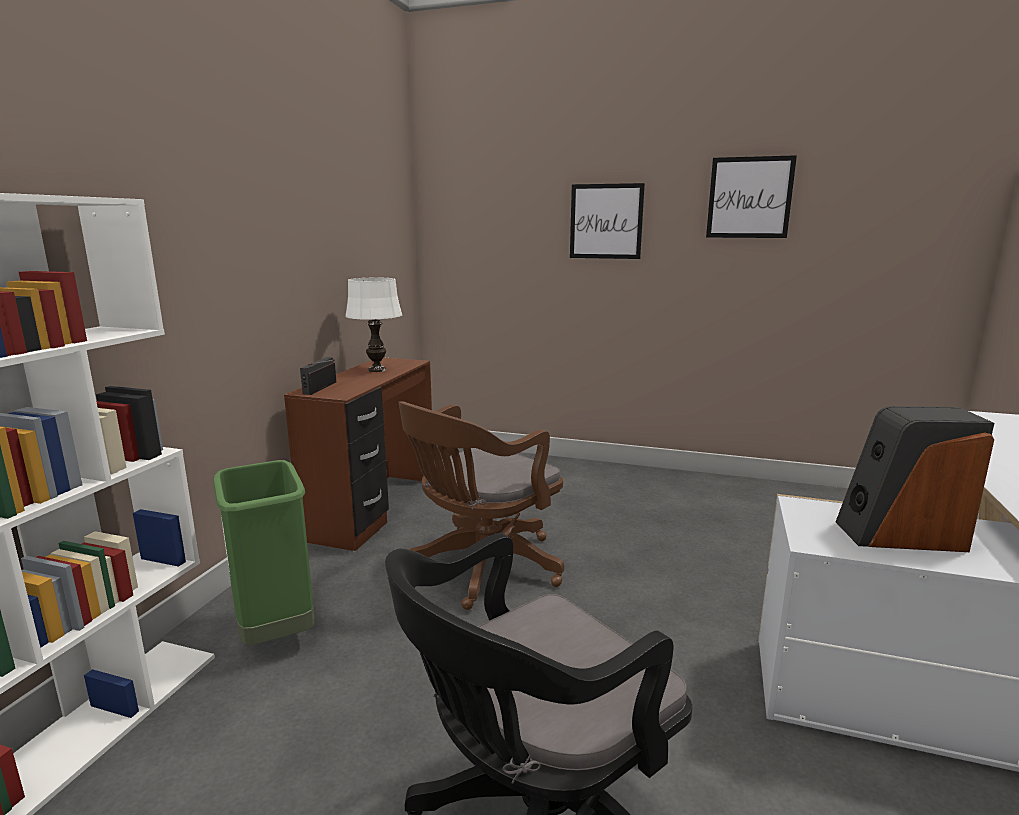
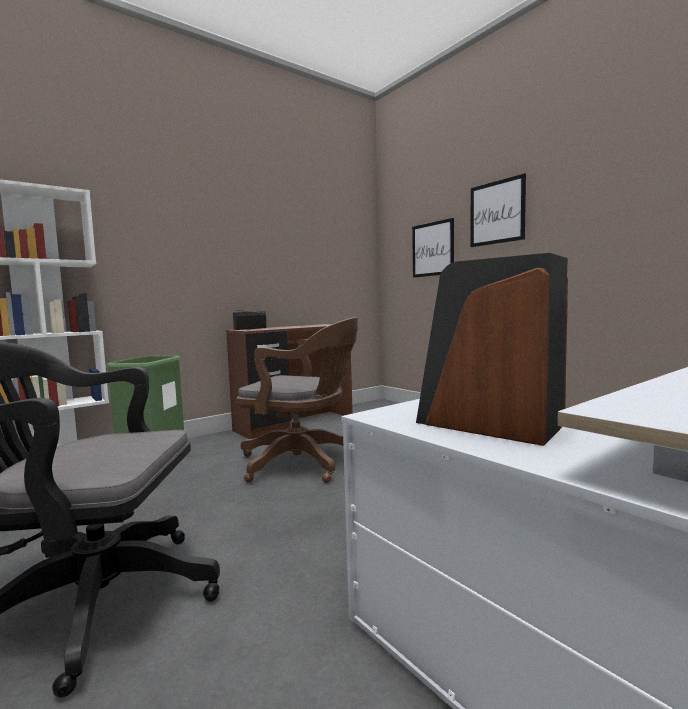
camera: 35 degrees right, 10 degrees down
(377, 370) = (304, 326): white table lamp -> none
(481, 568) = (304, 463): brown office chair -> brown office chair turned 150 degrees counterclockwise
(749, 197) = (623, 162): picture -> picture (432, 249)

